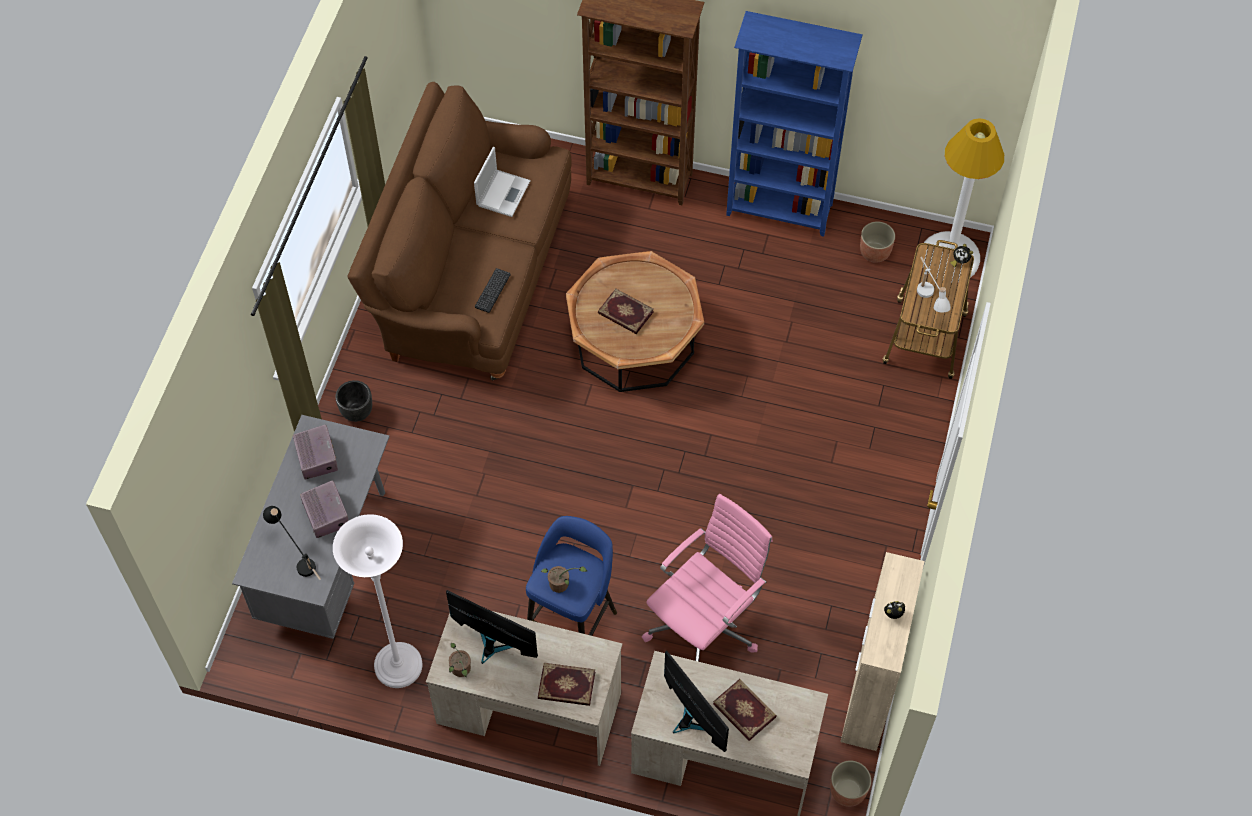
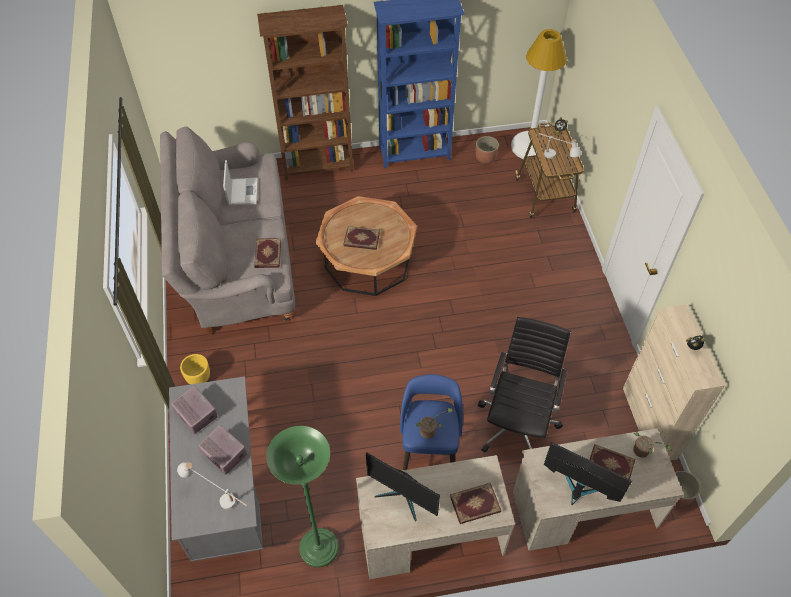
camera: 25 degrees left, 5 degrees down
(298, 558) = (217, 496): black table lamp -> white table lamp
(356, 412) = (198, 378): black planter -> yellow planter
(398, 666) = (319, 548): white floor lamp -> green floor lamp
(461, 671) = (390, 529): potted plant -> potted plant (642, 452)
(471, 274) = (236, 260): brown sofa -> grey sofa
(492, 290) = (267, 254): keyboard -> book
(493, 643) = (403, 497): monitor -> monitor turned 150 degrees counterclockwise
(705, 625) = (517, 424): pink office chair -> black office chair

